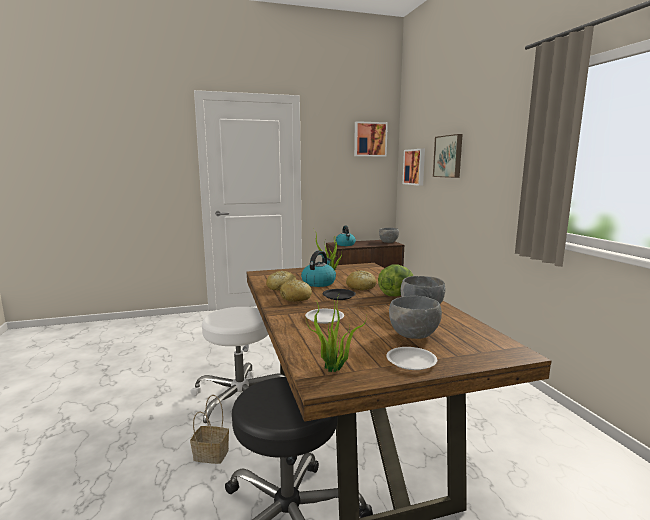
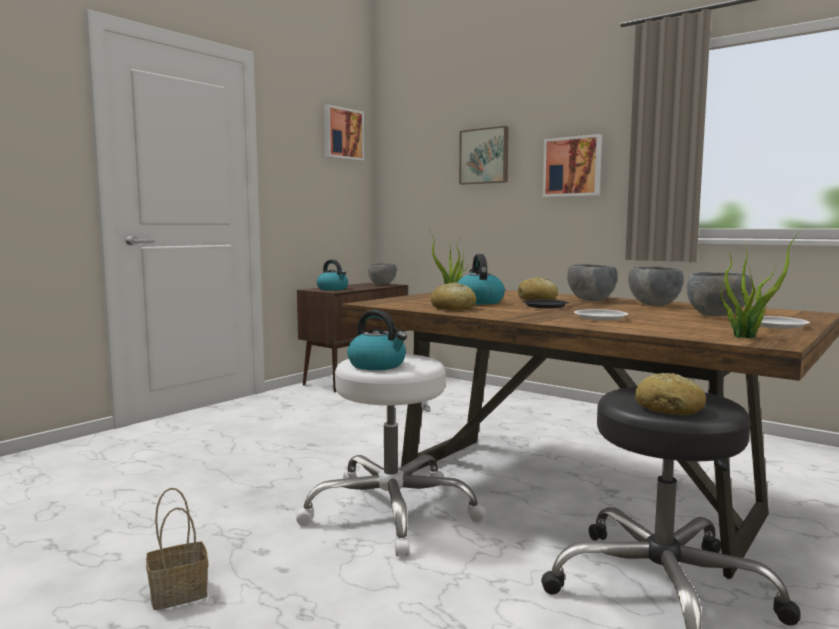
camera: 35 degrees left, 5 degrees down
(210, 455) = (456, 572): basket -> basket (177, 594)
(224, 317) = (378, 365): none -> kettle
(296, 298) = (506, 311): bread -> bread (669, 409)
(396, 294) = (590, 300): lettuce -> grey bowl
(415, 167) = (415, 174): picture -> picture (573, 167)

